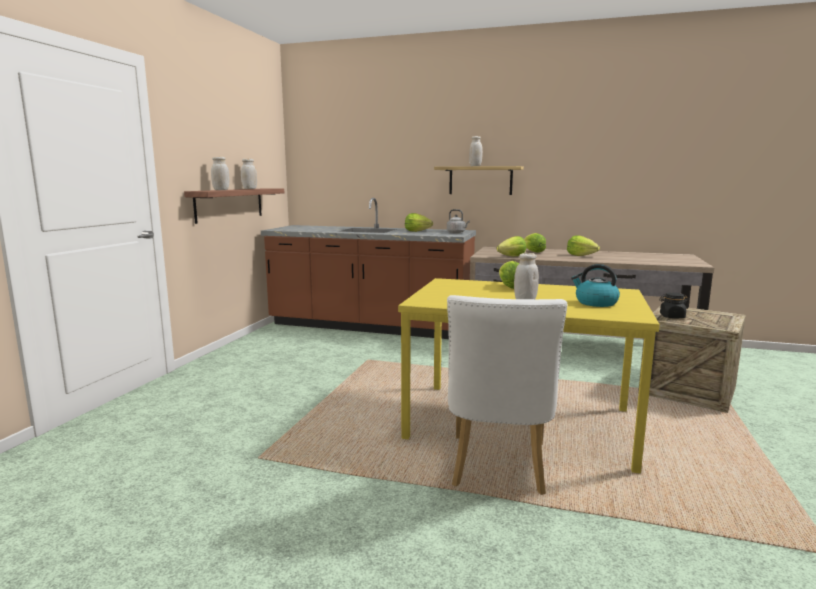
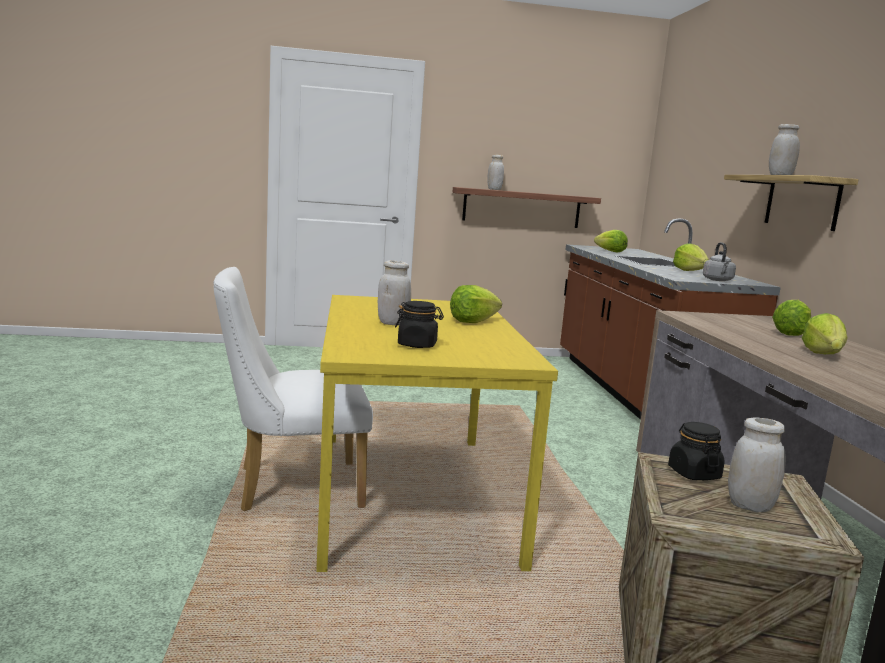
camera: 65 degrees right, 0 degrees up
(249, 189) = (549, 193): white jar -> white jar (750, 506)
(512, 256) = (707, 324): lettuce -> lettuce (610, 251)
(595, 303) = (417, 345): kettle -> black jar

